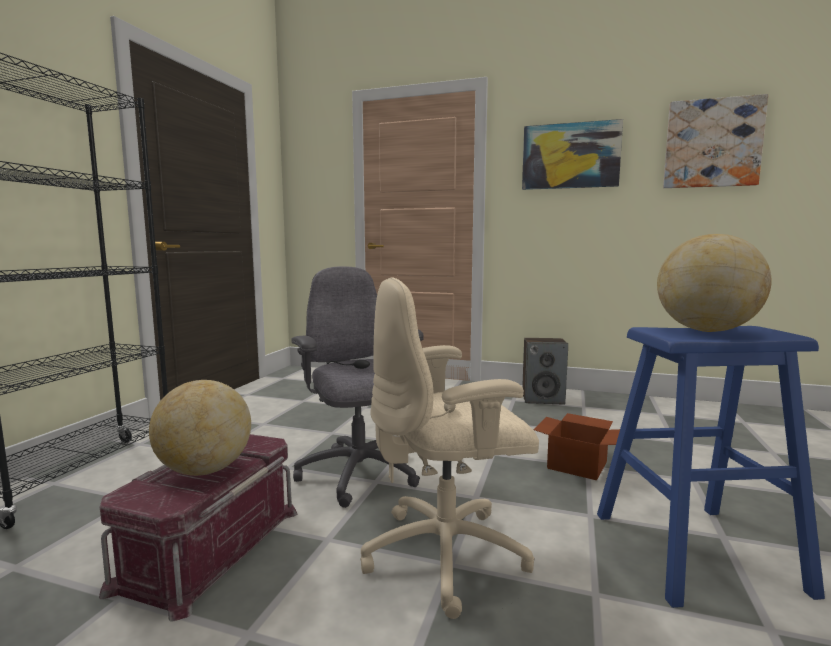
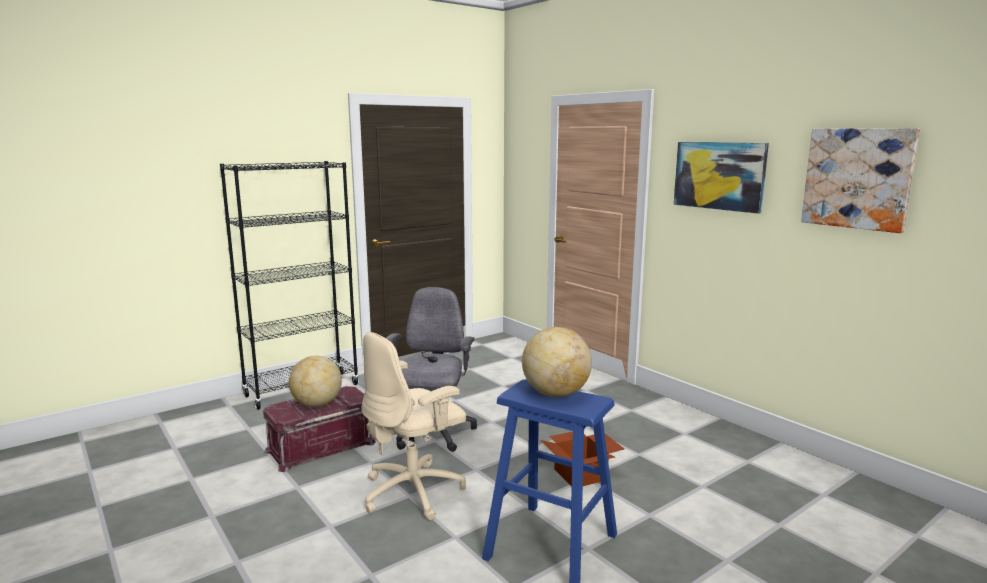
camera: 35 degrees right, 5 degrees up
(448, 554) = (414, 491): beige office chair -> beige office chair turned 60 degrees counterclockwise
(543, 399) = (660, 416): speaker -> none

